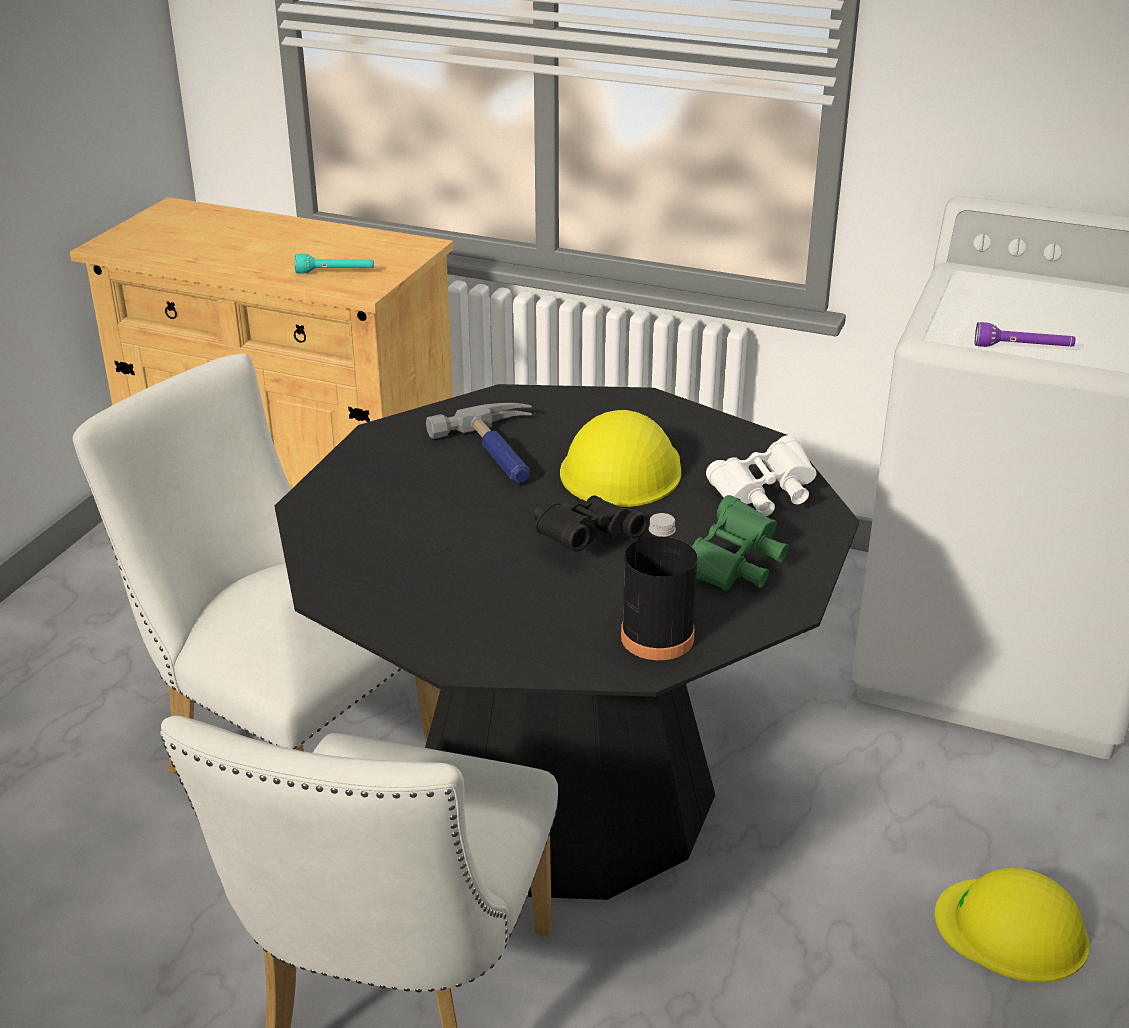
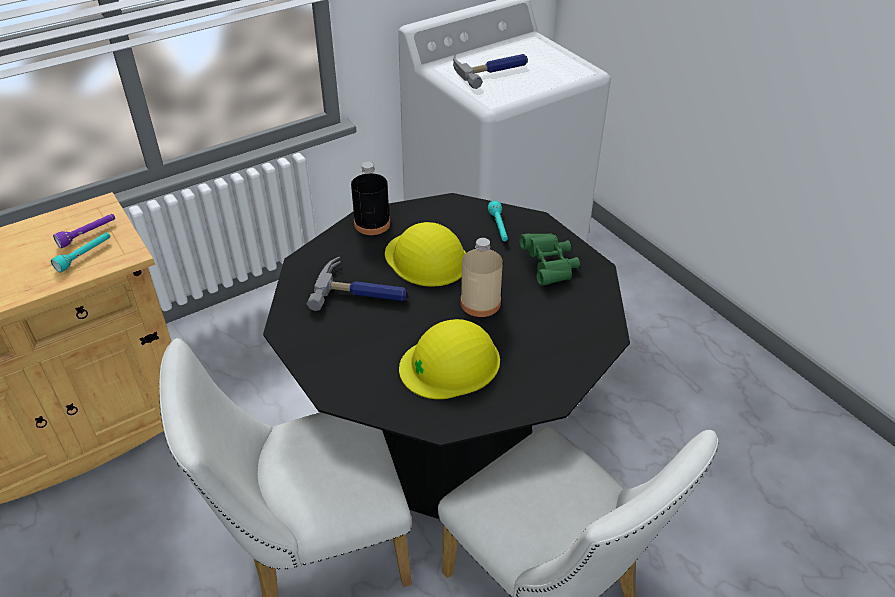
camera: 55 degrees left, 10 degrees up
(584, 540) = (480, 303): black binoculars -> beige bottle
(657, 637) = (587, 320): black bottle -> black bottle (372, 224)
(763, 496) = (499, 227): white binoculars -> turquoise flashlight
(1012, 929) = (648, 346): yellow hard hat -> yellow hard hat (450, 364)
(1023, 348) = (528, 91): purple flashlight -> purple flashlight (88, 234)
(1026, 307) = (491, 70): none -> hammer

